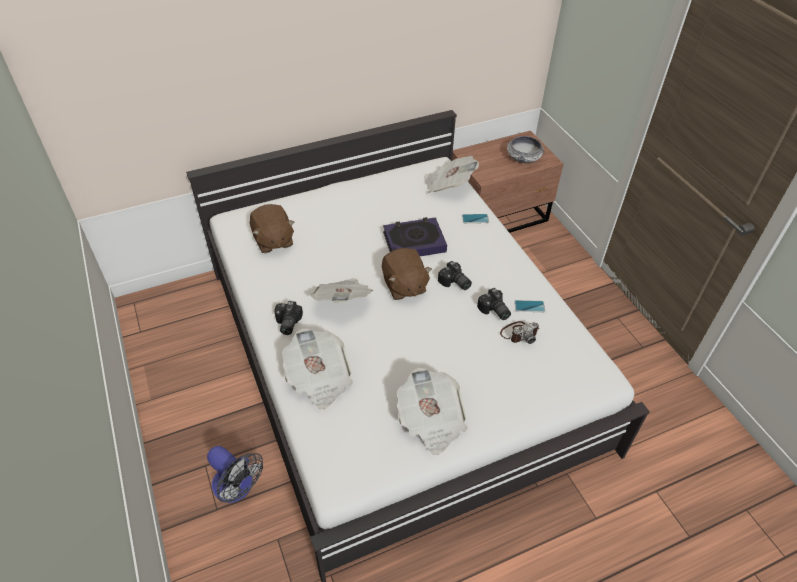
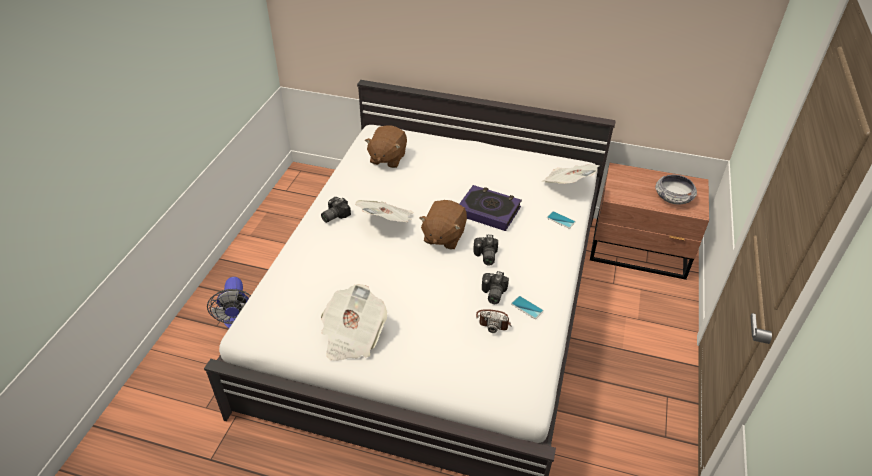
camera: 40 degrees right, 5 degrees down
(319, 379) = (312, 261): newspaper -> none

